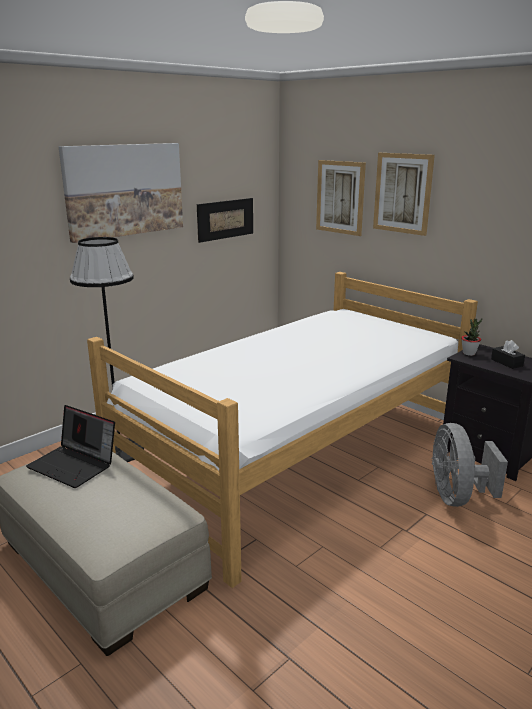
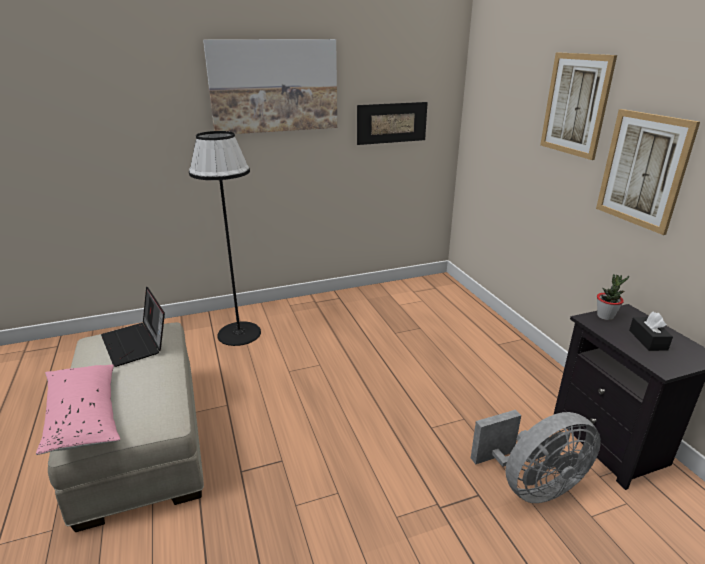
camera: 25 degrees right, 5 degrees up
(90, 533) = (84, 416): none -> pink pillow
(299, 456) = (389, 382): bed -> none
(340, 197) = (514, 106): picture -> picture (643, 170)
(457, 496) = (532, 485): grey fan -> grey fan turned 135 degrees counterclockwise

